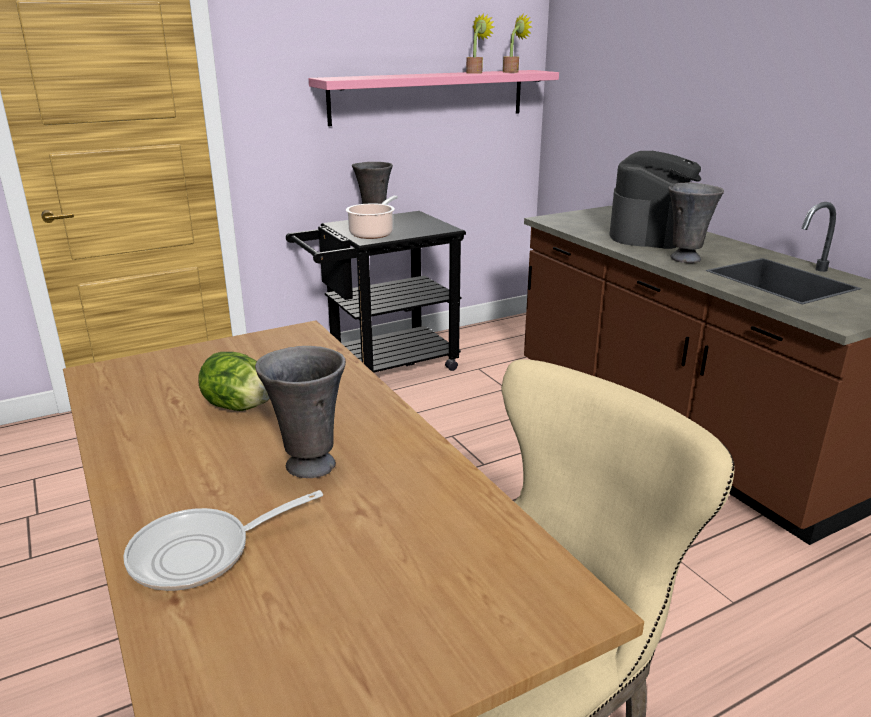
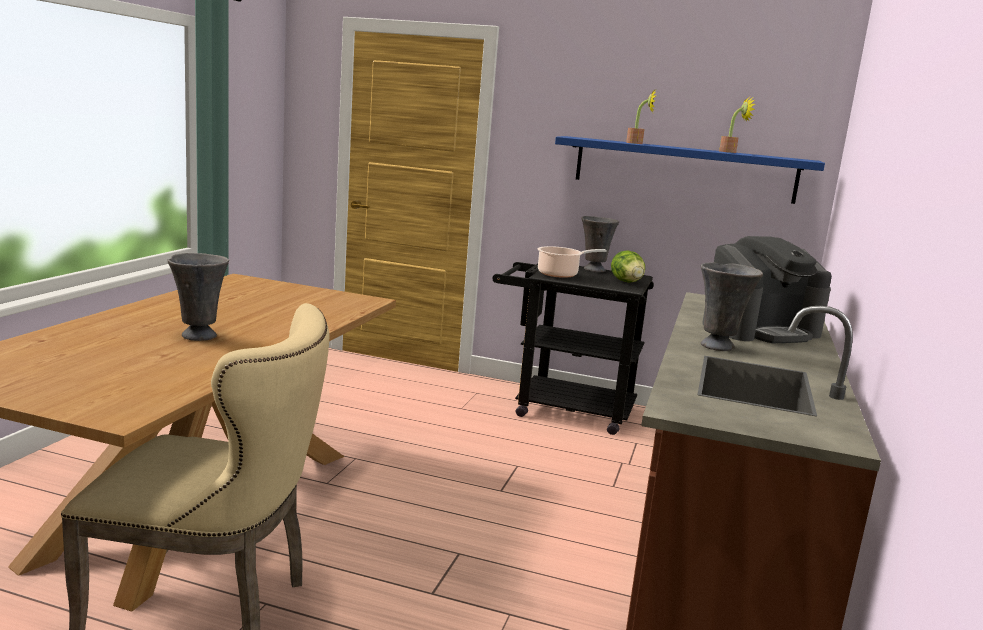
camera: 45 degrees right, 10 degrees down
(201, 553) = (85, 336): frying pan -> none
(239, 407) = (245, 310): lettuce -> lettuce (627, 282)
(429, 96) = (684, 169): pink shelf -> blue shelf
(513, 72) = (773, 156): potted plant -> potted plant (638, 143)

